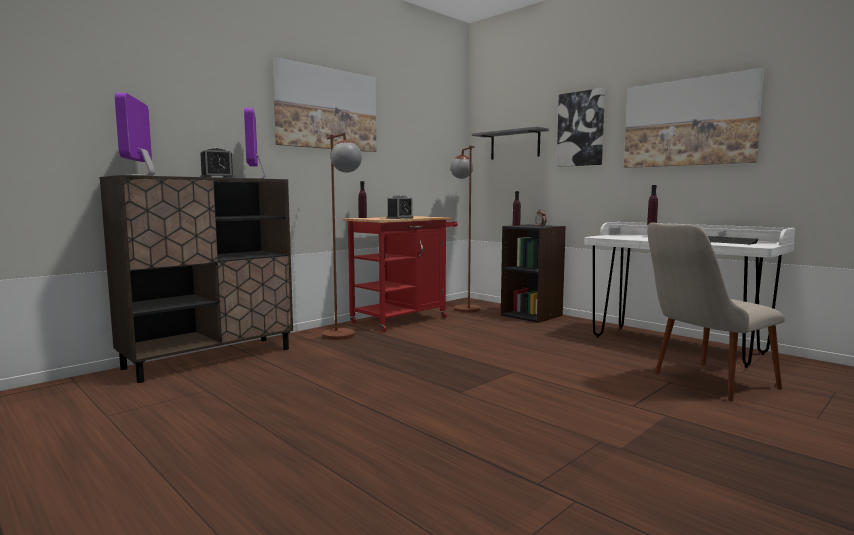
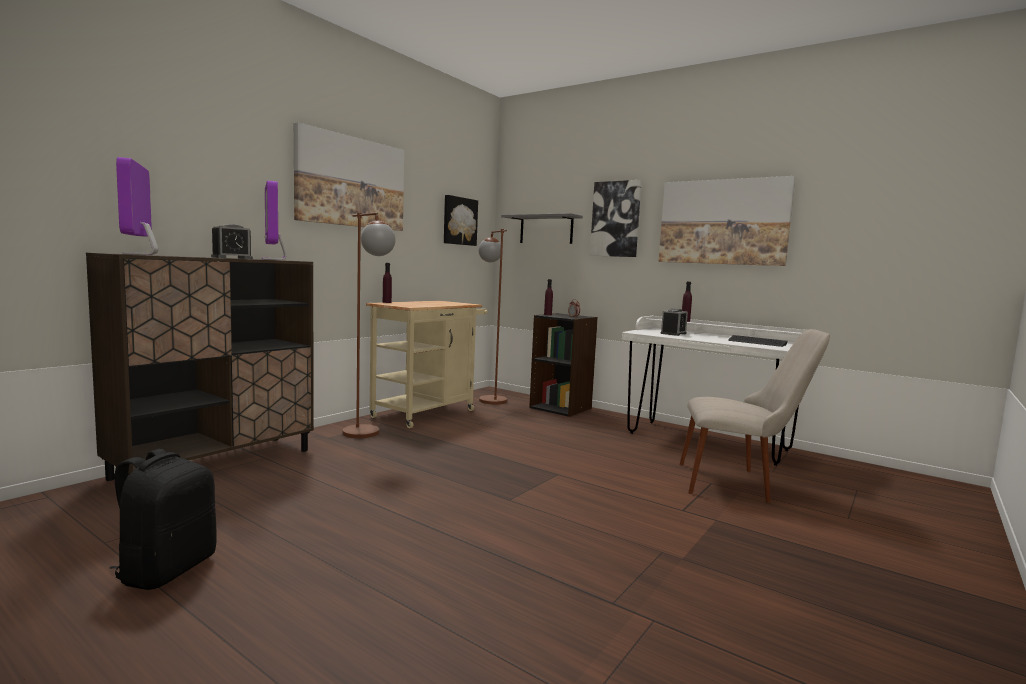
camera: 10 degrees left, 0 degrees up
(149, 437) = (167, 569): none -> black backpack
(400, 218) = (429, 305): alarm clock -> alarm clock (673, 333)
(403, 319) = (428, 412): red cart -> beige cart
(431, 141) = (459, 221): none -> picture
(702, 383) = (740, 483): beige chair -> beige chair turned 135 degrees counterclockwise

